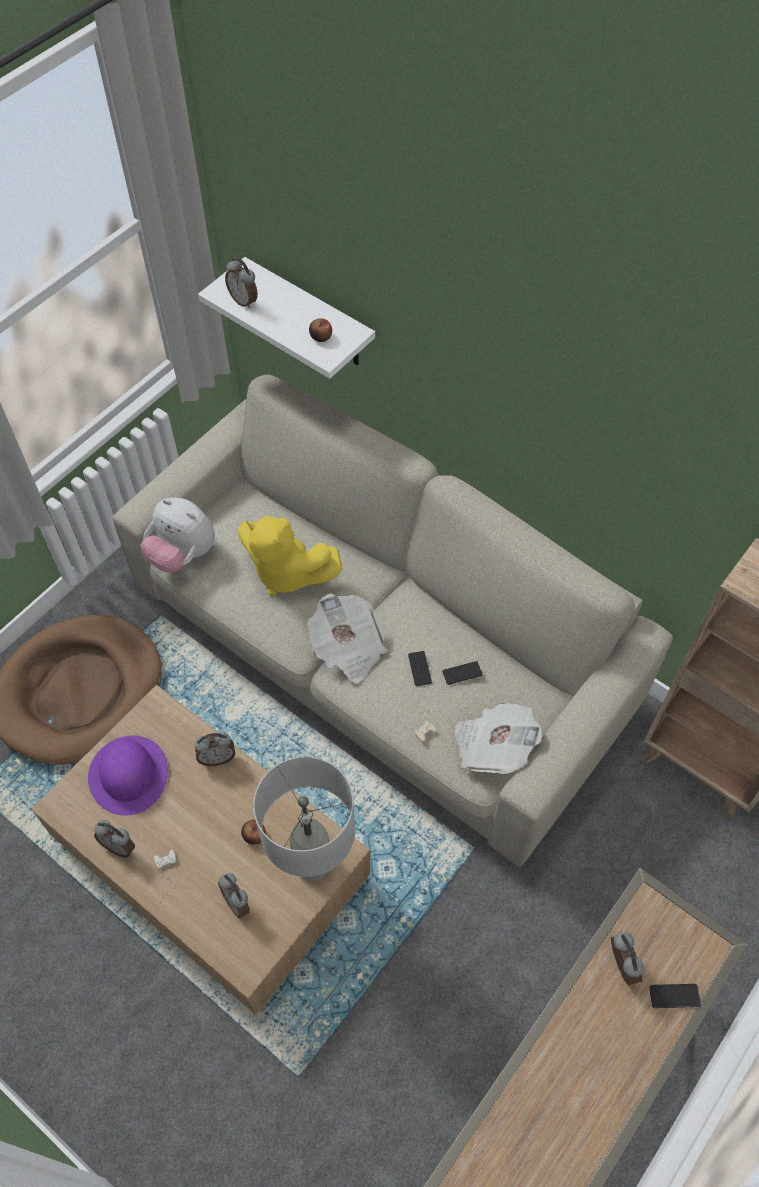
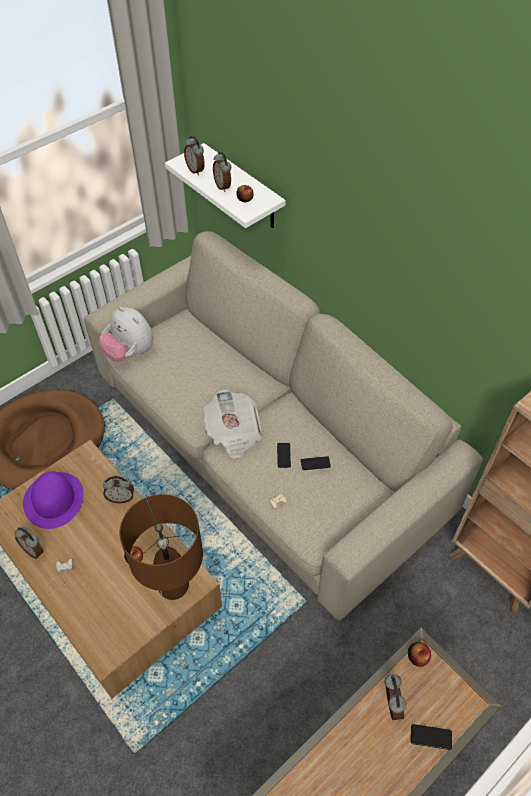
camera: 10 degrees right, 5 degrees down
(237, 902) = (110, 606): alarm clock -> alarm clock (223, 186)
(286, 572) = (200, 374): yellow plush toy -> none
(313, 861) = (174, 585): grey table lamp -> brown table lamp
(493, 746) = (328, 521): newspaper -> none
(642, 904) = (417, 657): none -> apple

